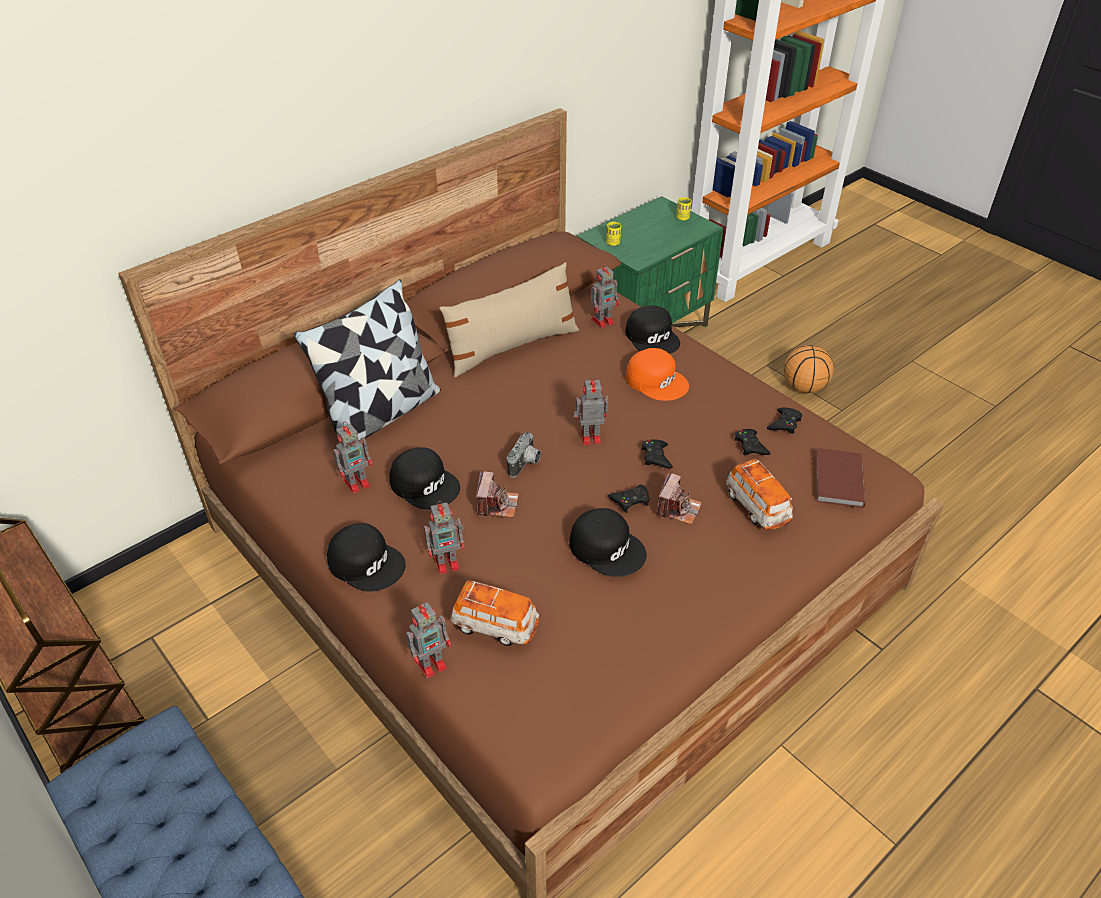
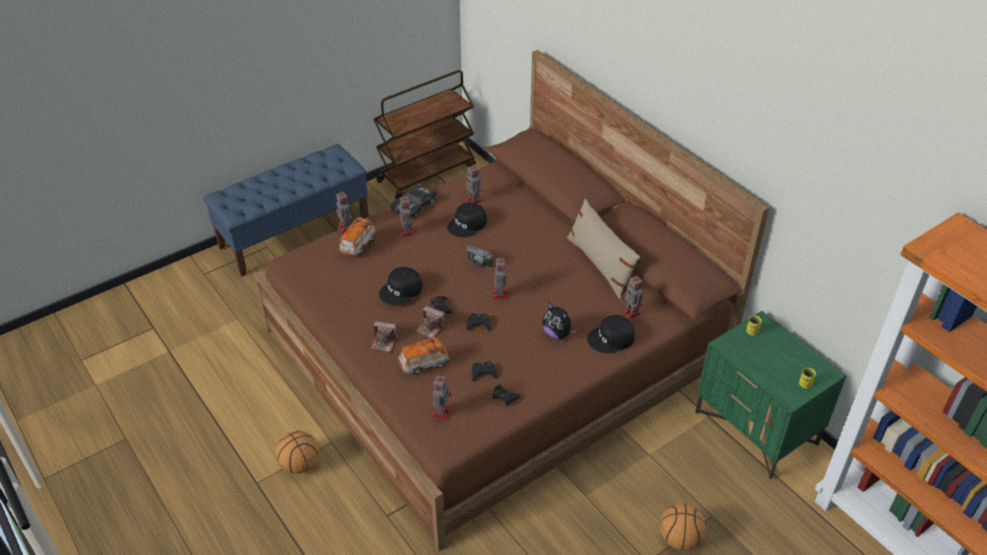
camera: 95 degrees right, 0 degrees up
(367, 562) = (414, 206): black cap -> black toy car
(381, 414) = (532, 208): pillow -> none
(497, 505) = (446, 251): camera -> camera (384, 342)
(657, 380) = (557, 334): orange cap -> plush toy
(837, 480) = (442, 412): brown book -> toy robot
(837, 783) = (300, 464): none -> basketball

